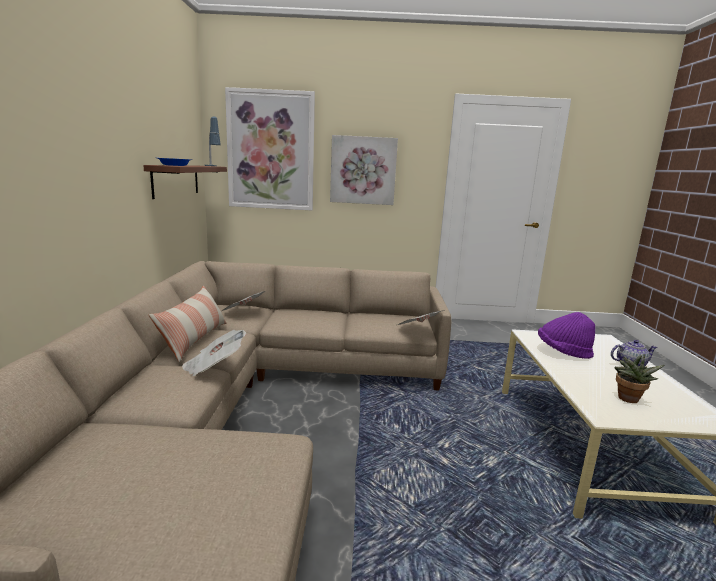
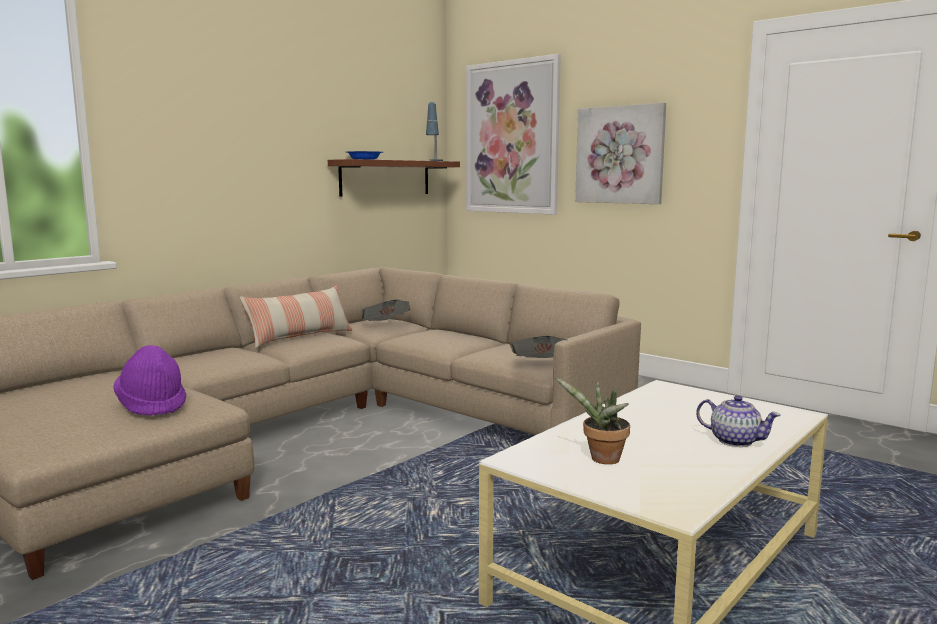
camera: 40 degrees right, 5 degrees down
(214, 367) = (270, 355): newspaper -> none
(563, 352) = (661, 410): purple hat -> purple hat (152, 405)

